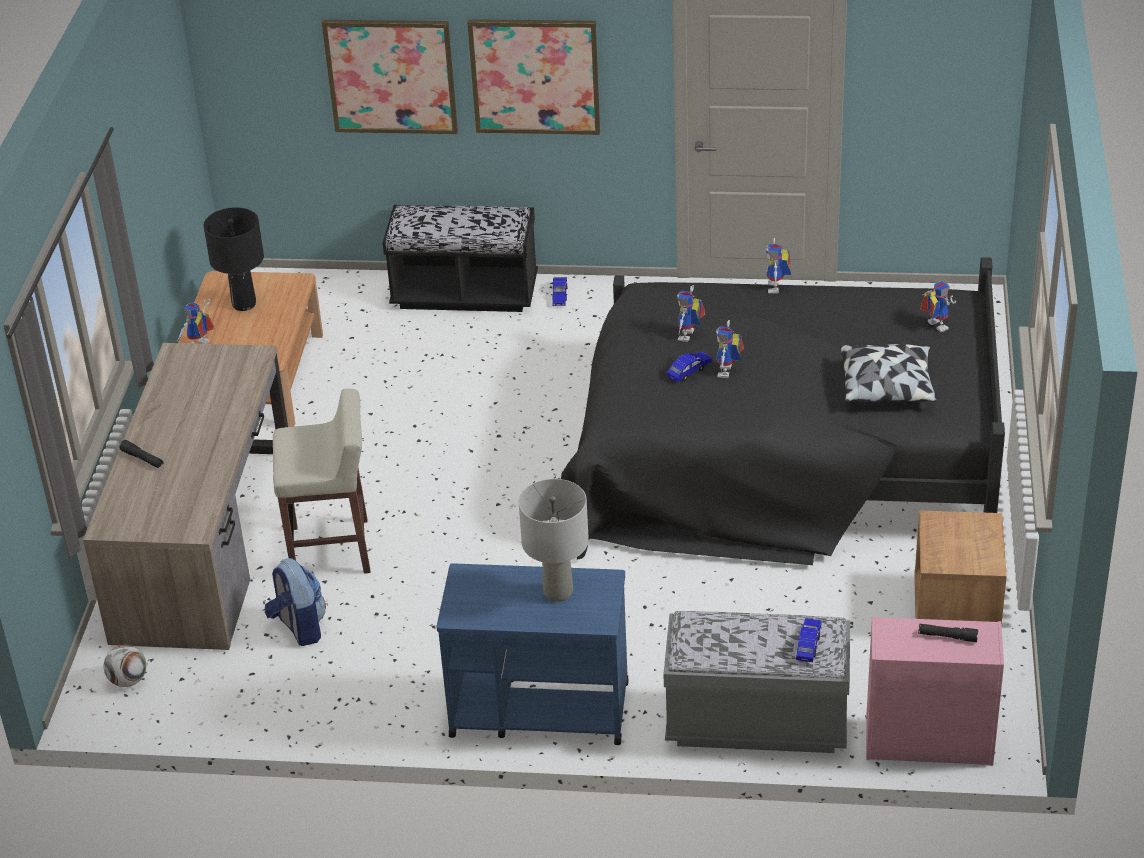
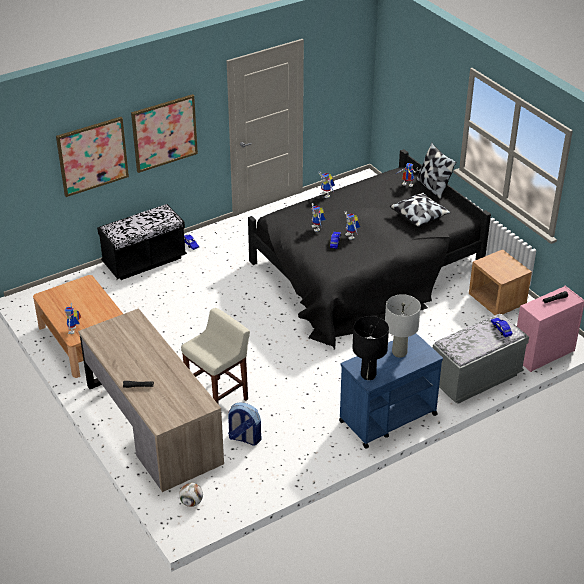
camera: 40 degrees left, 0 degrees up
(244, 304) = (72, 302): black table lamp -> black table lamp (368, 375)
(979, 348) = (433, 187): none -> pillow

